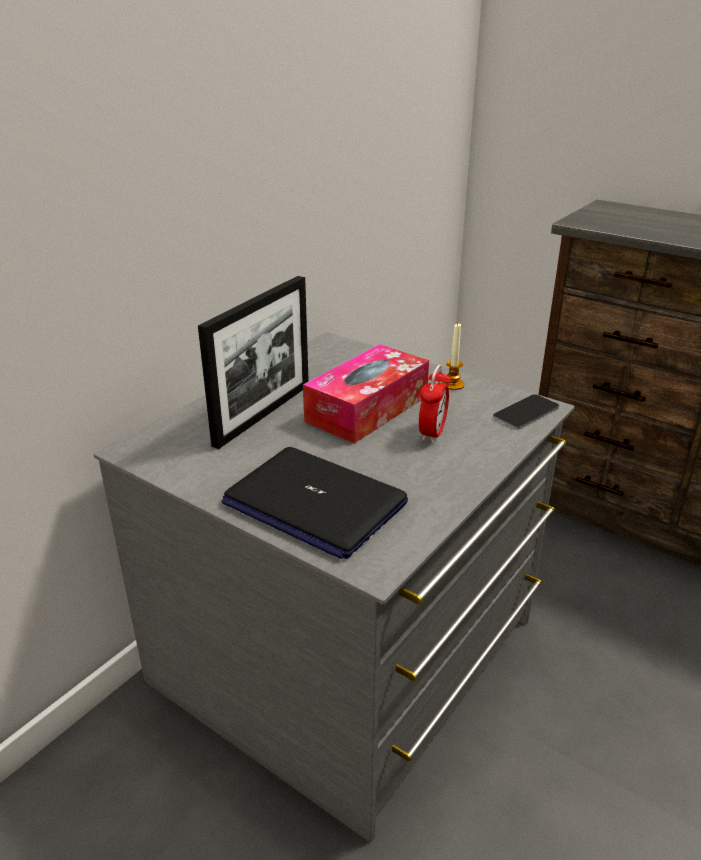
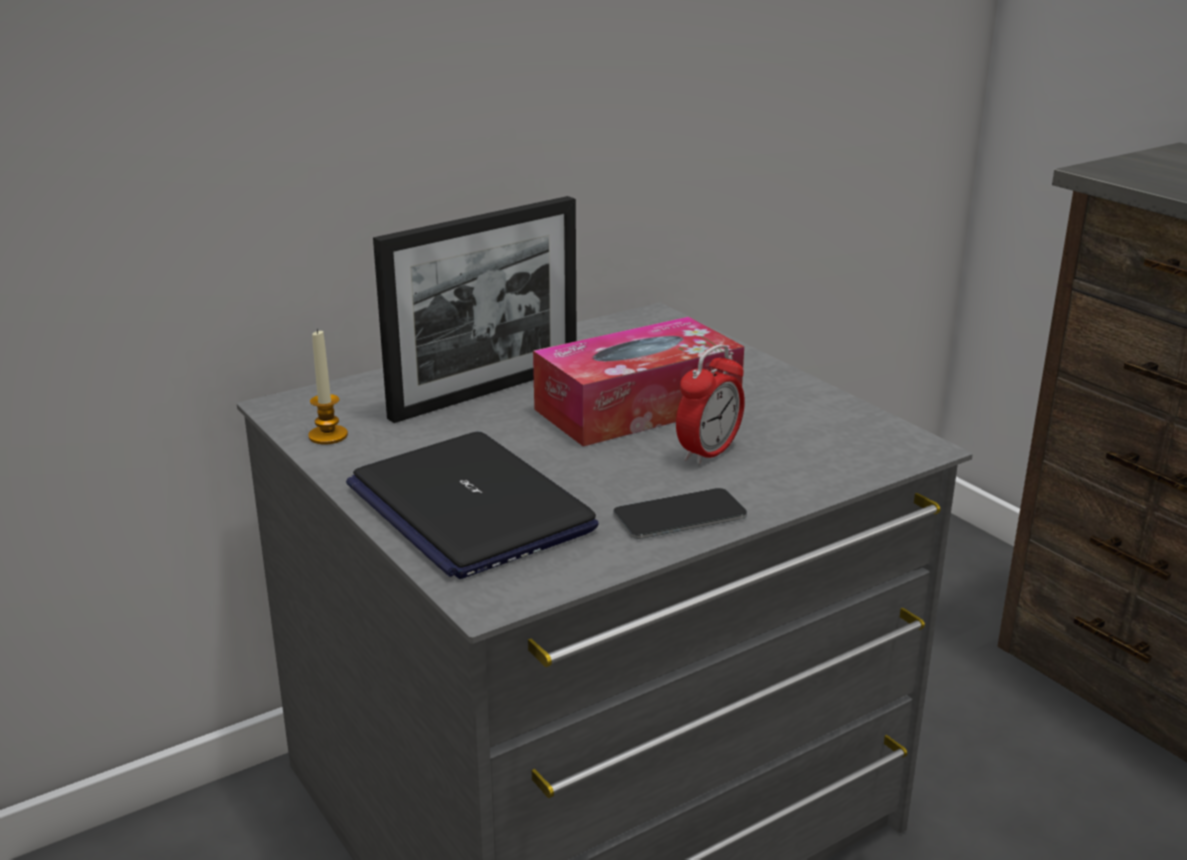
camera: 20 degrees right, 5 degrees down
(452, 385) = (794, 396): candle -> candle (328, 436)
(526, 412) = (881, 449): phone -> phone (679, 515)

